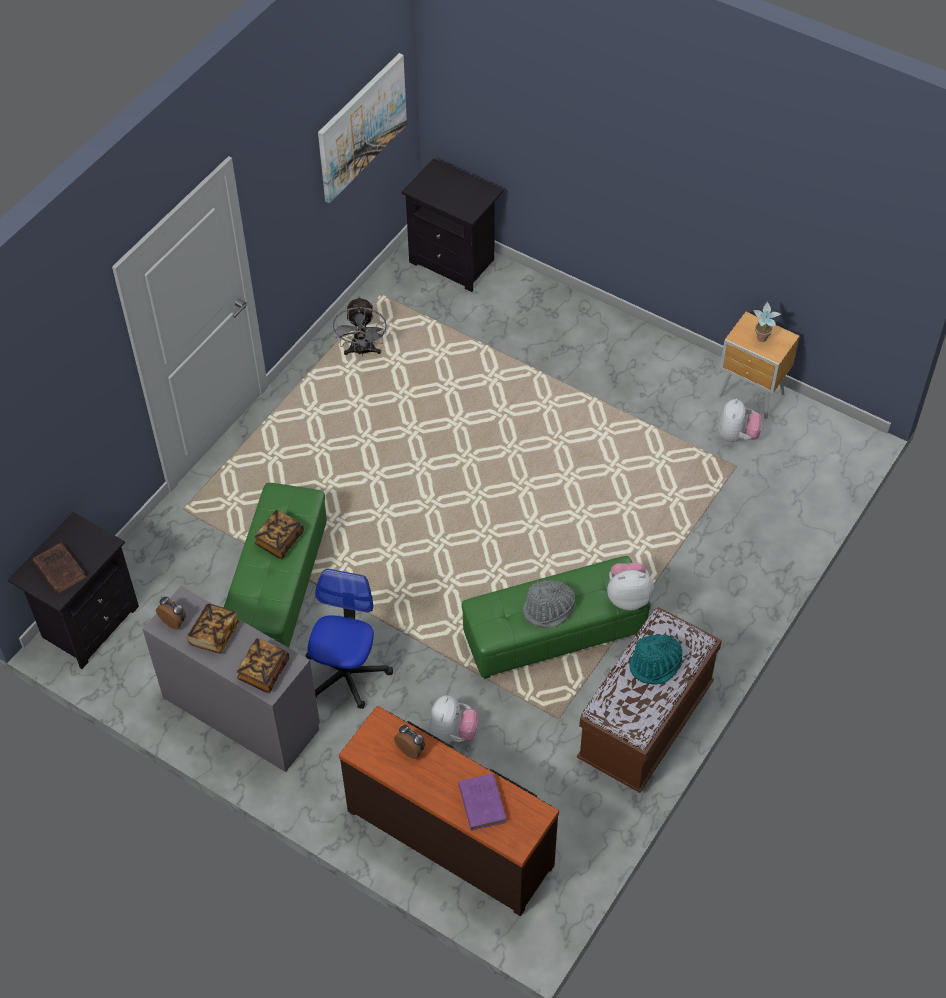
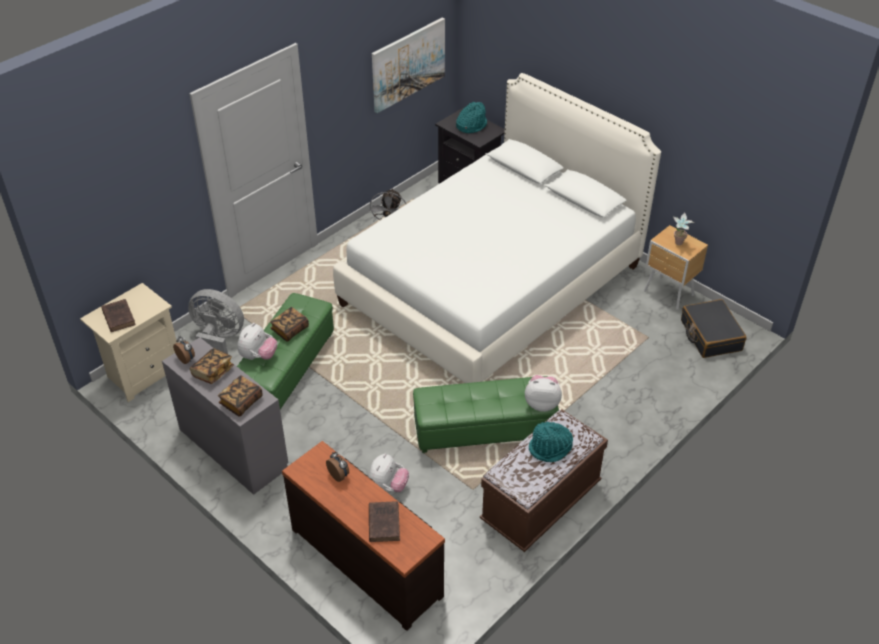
camera: 10 degrees right, 10 degrees down
(88, 623) = (143, 372): black nightstand -> beige nightstand
(175, 558) = (218, 340): none -> grey fan
(346, 674) = (319, 434): office chair -> none
(452, 188) = (471, 125): none -> turquoise hat
(481, 802) = (384, 522): purple book -> brown book
(519, 417) = (492, 285): none -> white bed
(549, 610) = (478, 403): grey hat -> none
(736, 435) = (652, 317): plush toy -> plush toy (258, 356)
(814, 451) = (710, 335): none -> black suitcase

